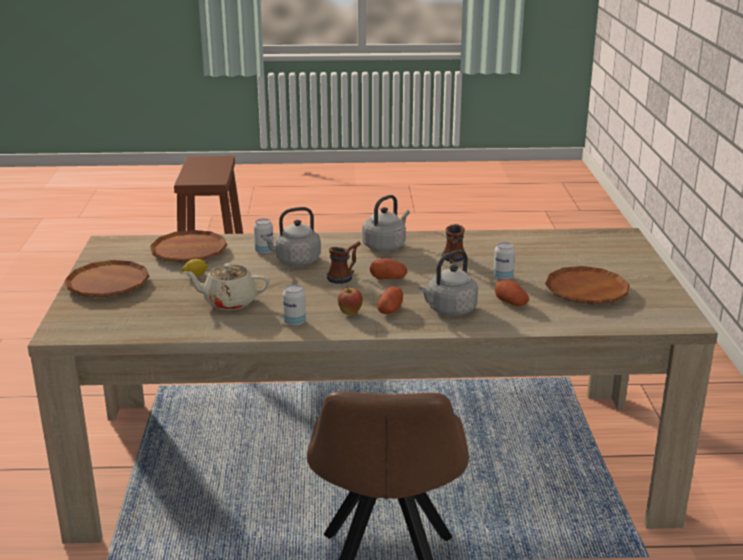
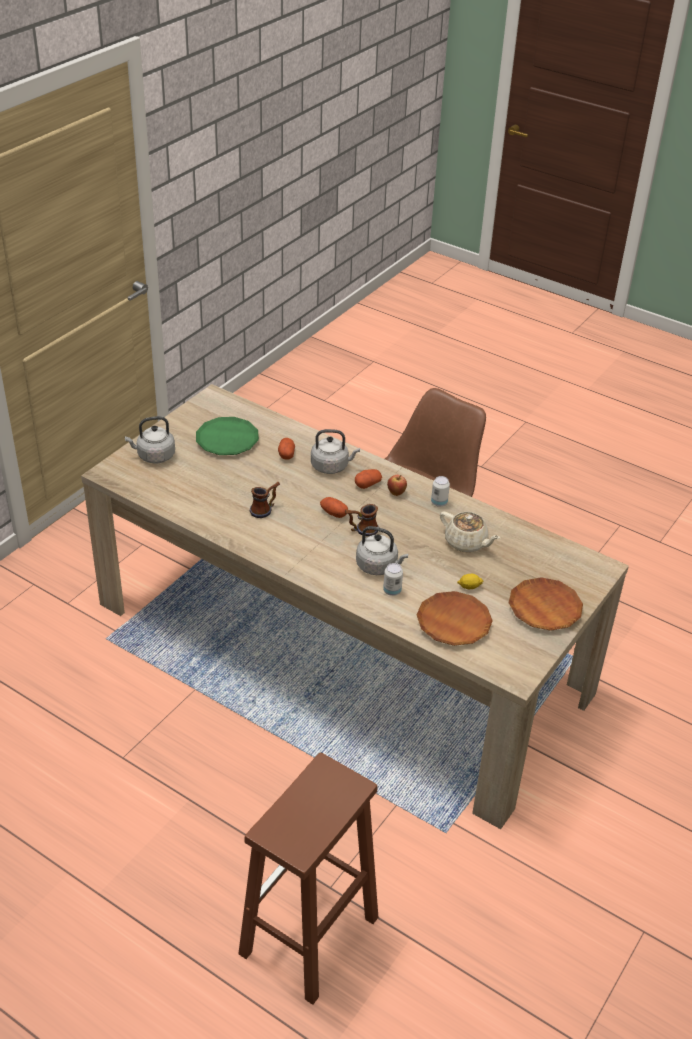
camera: 145 degrees left, 15 degrees up
(385, 245) = (291, 550): grey kettle -> grey kettle (154, 456)
(503, 277) = (257, 476): can -> none
(586, 291) = (227, 440): brown plate -> green plate

